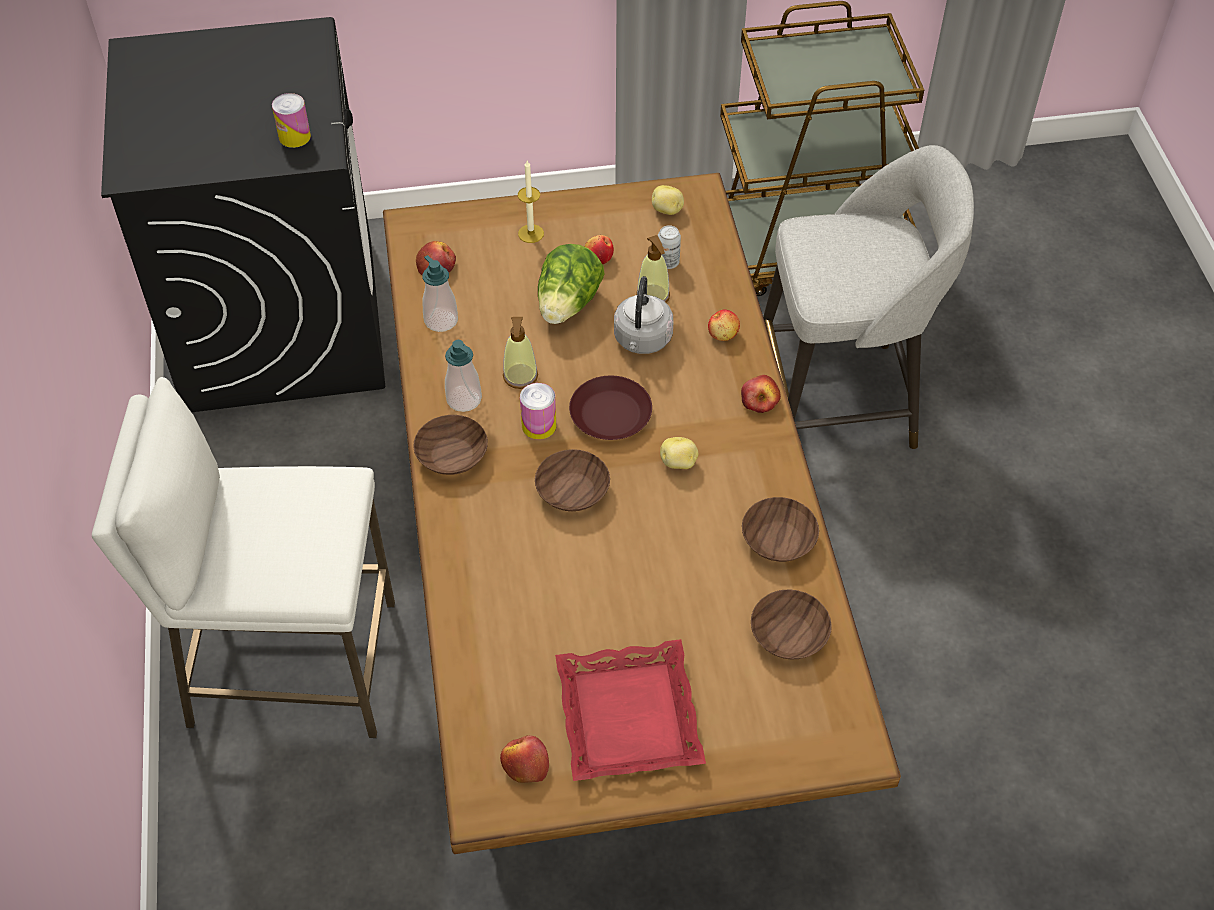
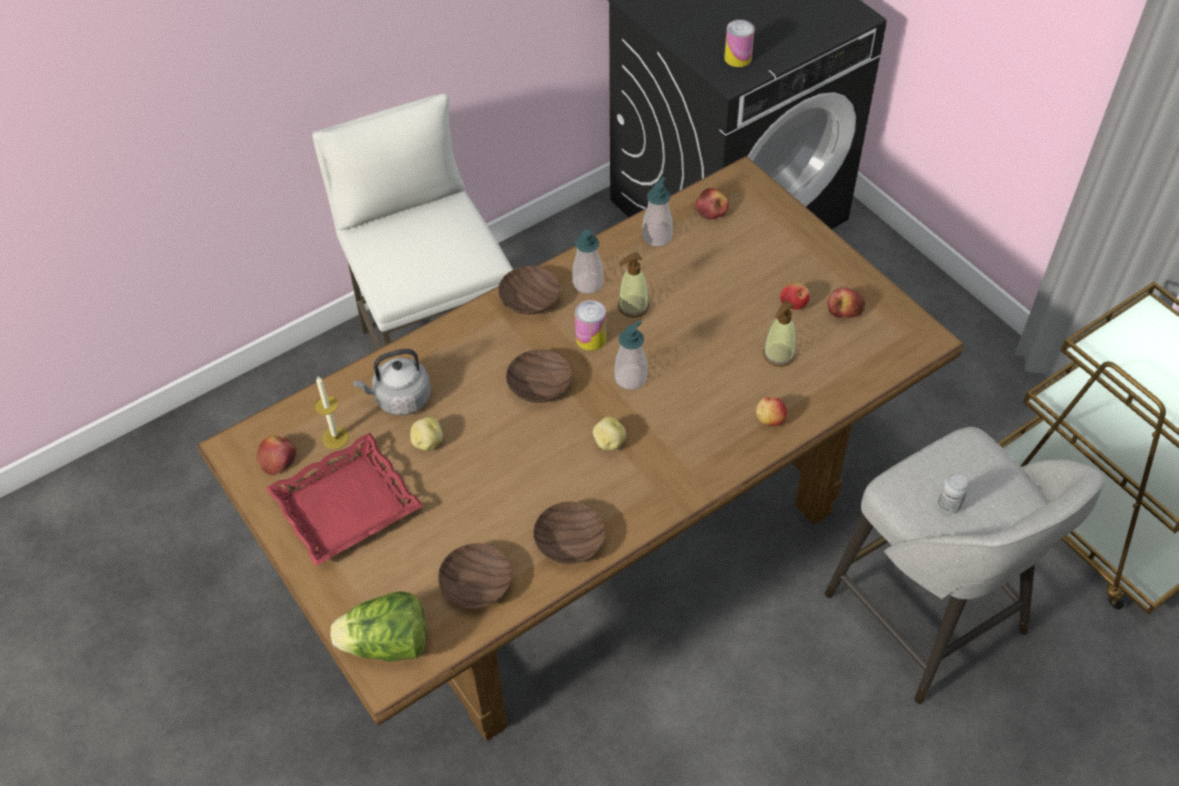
camera: 65 degrees right, 0 degrees up
(531, 233) = (788, 250): candle -> candle (335, 438)
(568, 305) = (728, 304): lettuce -> lettuce (387, 644)
(610, 415) = (630, 378): brown plate -> soap dispenser
(642, 340) = (723, 367): grey kettle -> grey kettle (400, 399)
(667, 210) = (886, 325): potato -> potato (427, 442)
(668, 262) = (824, 350): can -> can (948, 505)
(760, 400) = (713, 473): apple -> apple (845, 310)

